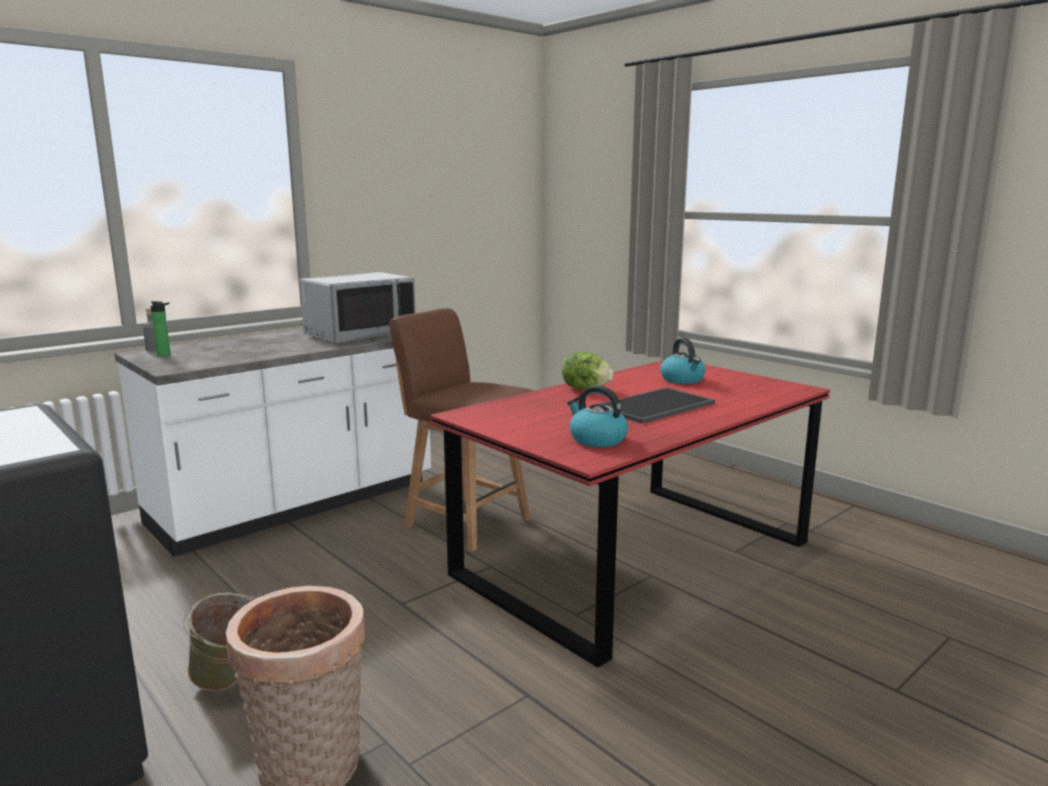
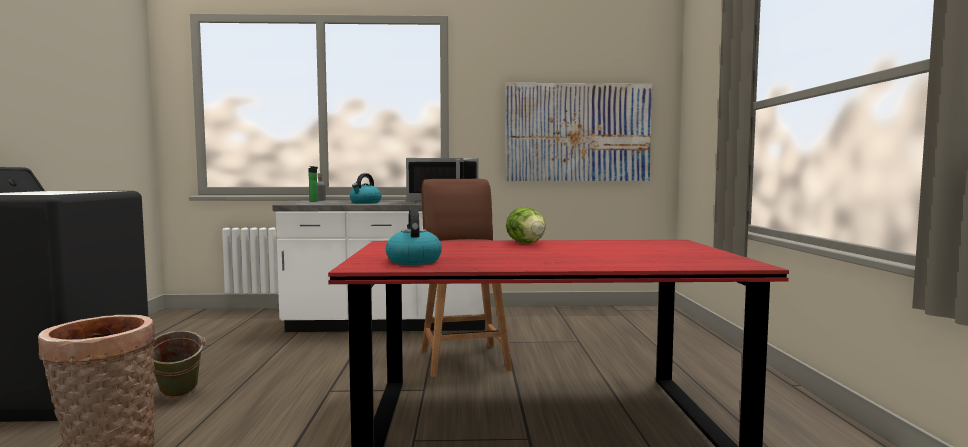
camera: 40 degrees right, 10 degrees down
(451, 224) = (577, 132): none -> picture
(655, 406) = (540, 255): tray -> none
(682, 379) = (637, 248): kettle -> kettle (365, 203)

